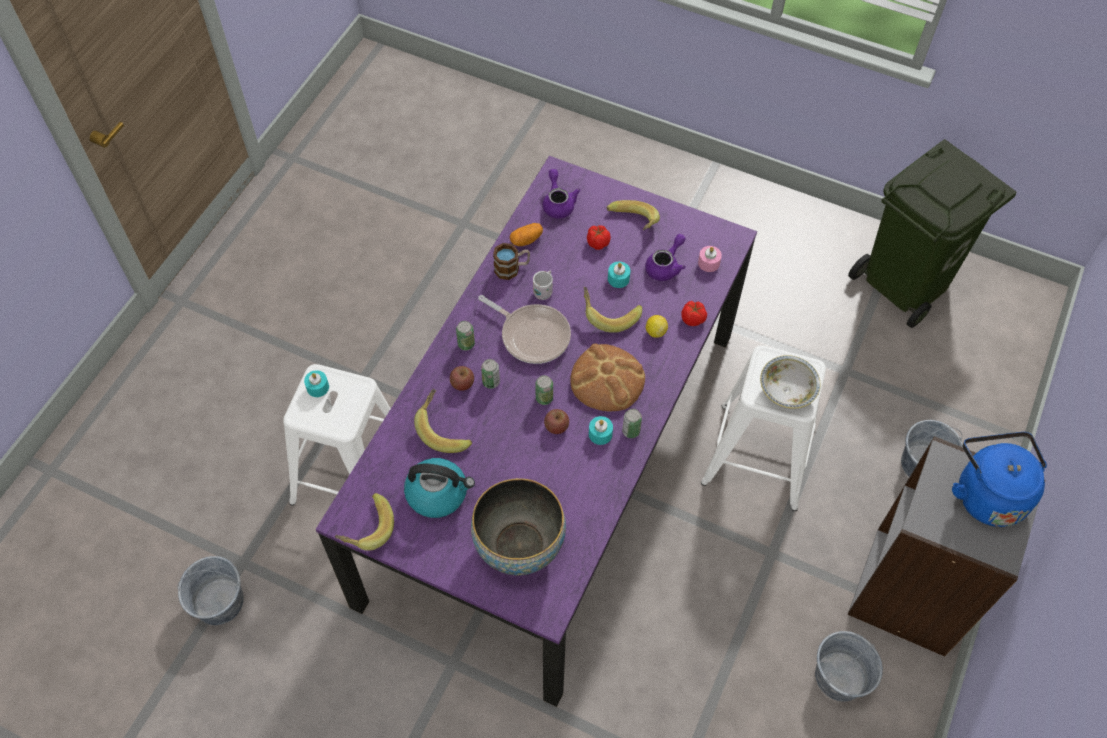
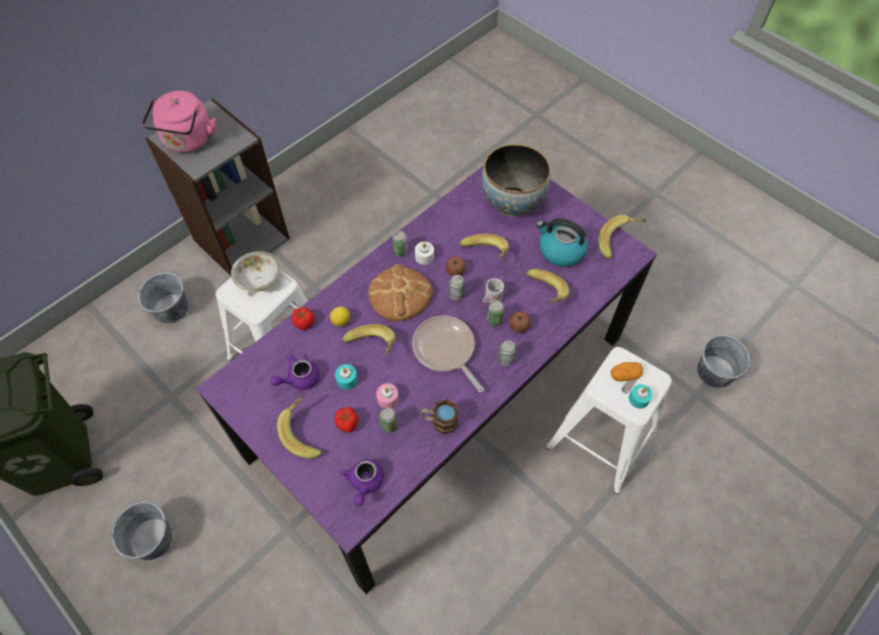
camera: 160 degrees left, 0 degrees up
(526, 240) = (413, 449): potato -> potato (624, 375)
(529, 457) = (484, 256): none -> banana
(544, 291) = (419, 389): white mug -> white mug (491, 300)
(558, 252) = (389, 426): none -> can
(600, 434) = (424, 256): turquoise candle -> white candle
(708, 263) = (259, 369): pink candle -> pink candle (388, 399)
(840, 676) = (316, 210): grey bucket -> grey bucket (151, 539)
(987, 493) = (188, 141): blue kettle -> pink kettle

